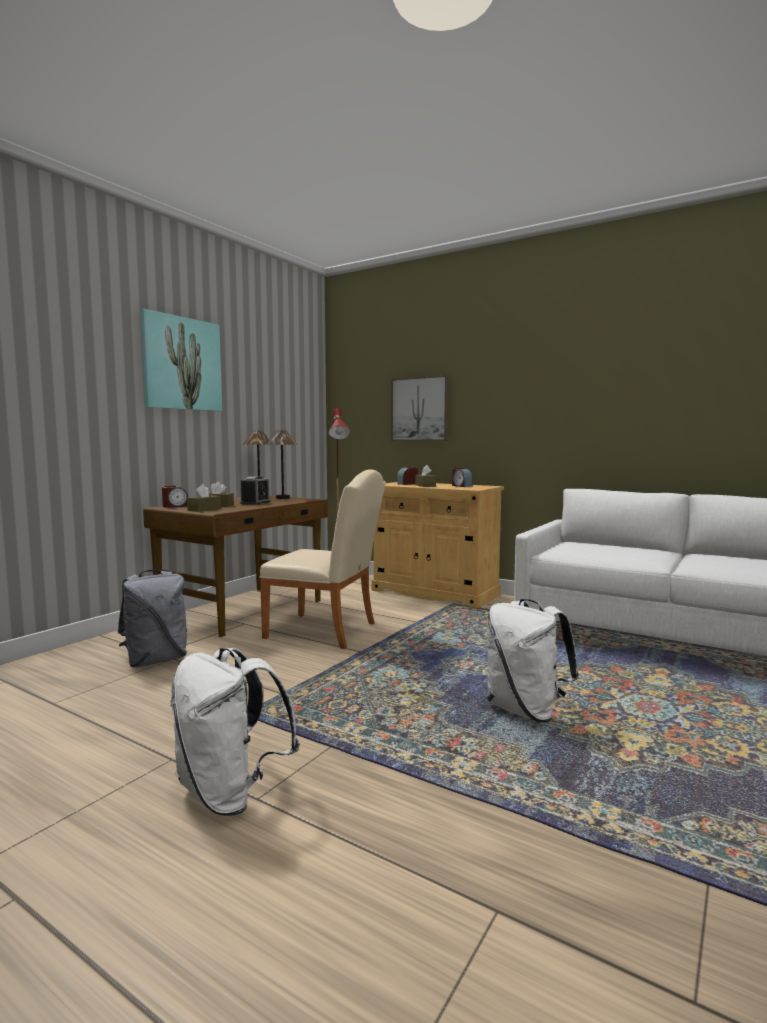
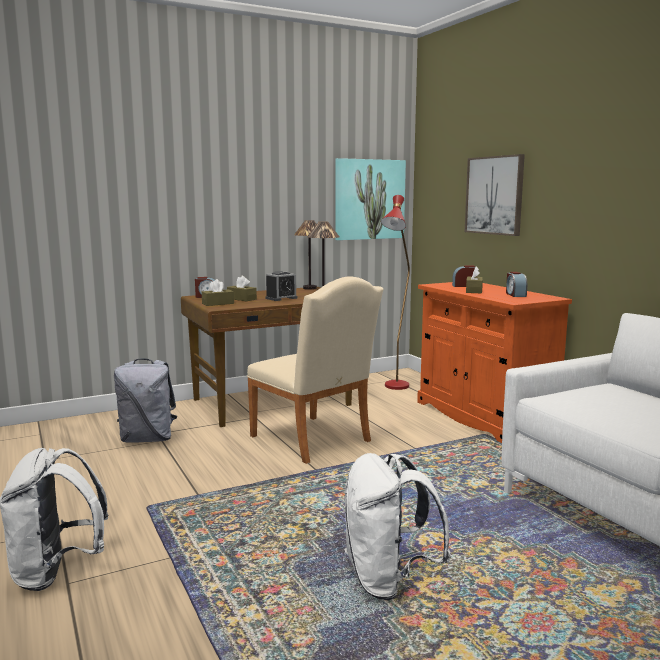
camera: 30 degrees right, 5 degrees up
(182, 363) = (226, 156): picture -> picture (369, 199)
(434, 593) = (483, 417): beige cabinet -> orange cabinet

